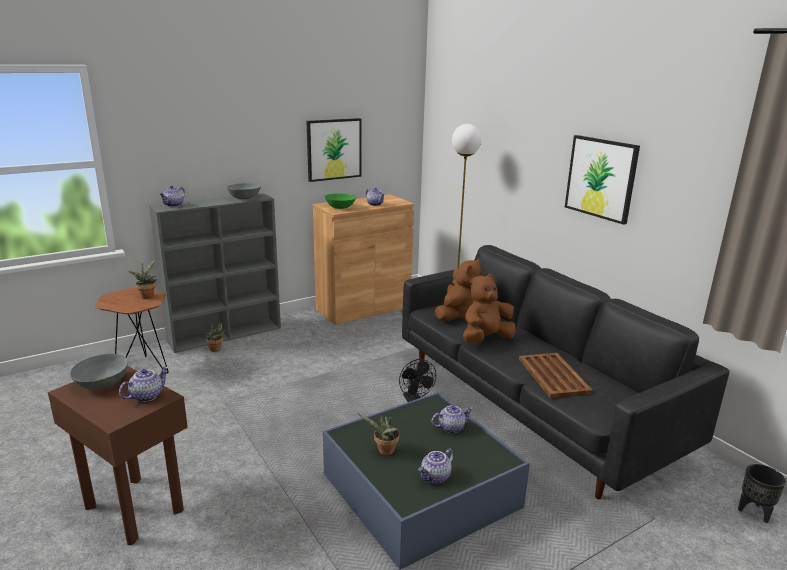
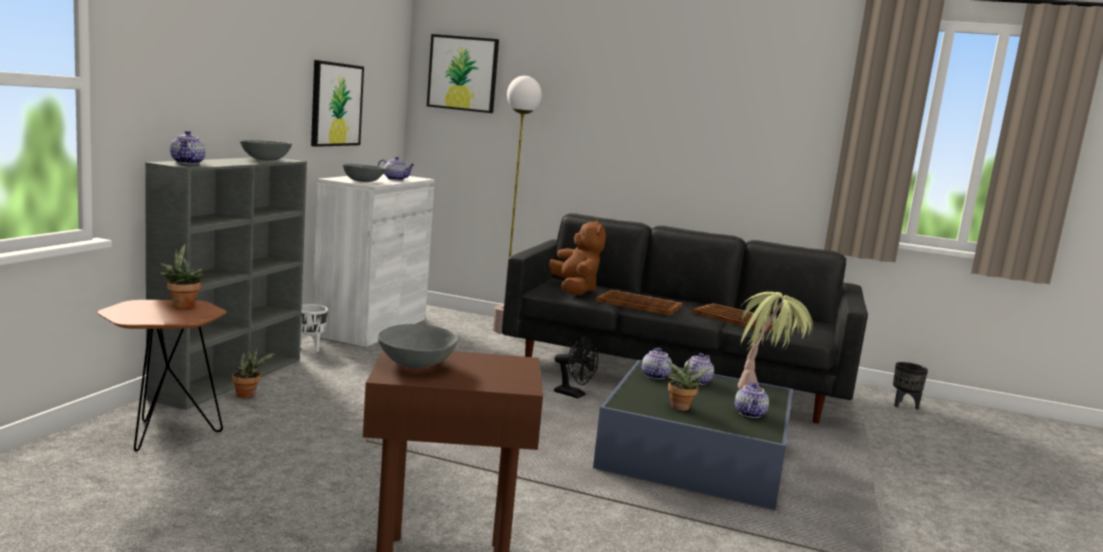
camera: 40 degrees left, 10 degrees down
(146, 396) = (499, 363): teapot -> teapot (654, 376)
(300, 319) = (310, 348): none -> white planter
(340, 207) = (363, 181): green bowl -> grey bowl
(363, 307) = (371, 327): brown cabinet -> white cabinet
(485, 339) = (638, 303): brown plush toy -> brown tray
(498, 456) = (764, 391): none -> potted plant
(601, 178) = (691, 131): picture -> picture (463, 73)

